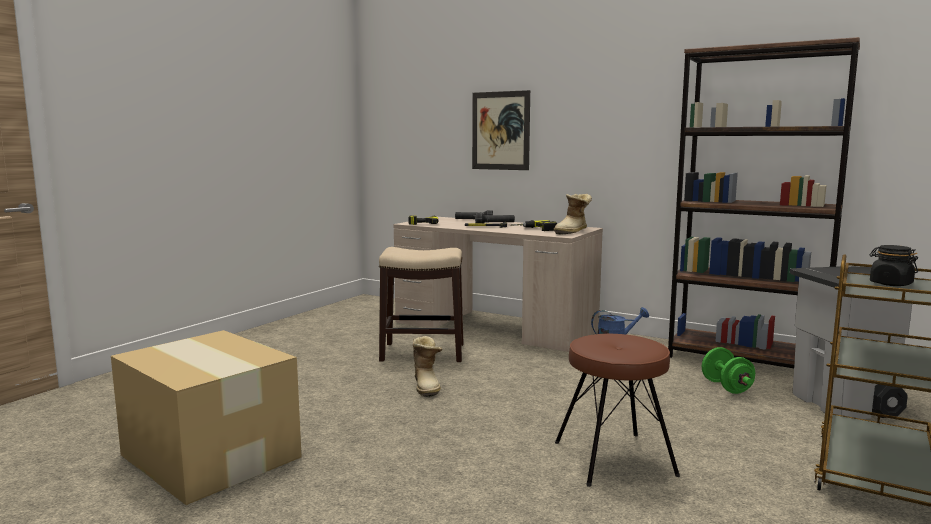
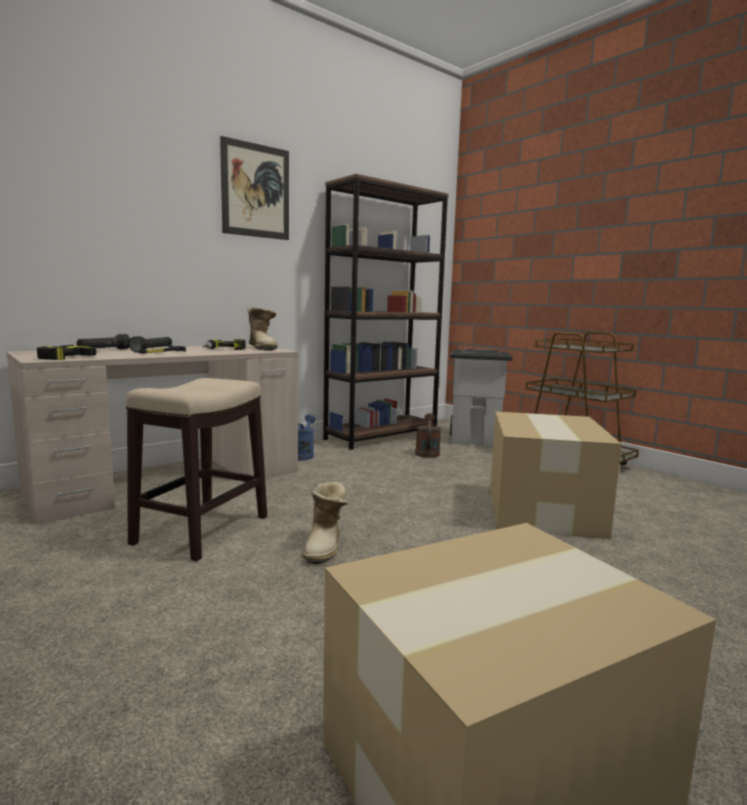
camera: 70 degrees left, 0 degrees up
(427, 386) = (325, 547): boot -> boot turned 90 degrees clockwise
(500, 131) = (113, 227): picture -> picture (256, 191)
(615, 458) = (544, 509): brown stool -> cardboard box
(726, 387) = (427, 452): green dumbbell -> brown watering can
(890, 284) = (572, 347): black jar -> none

